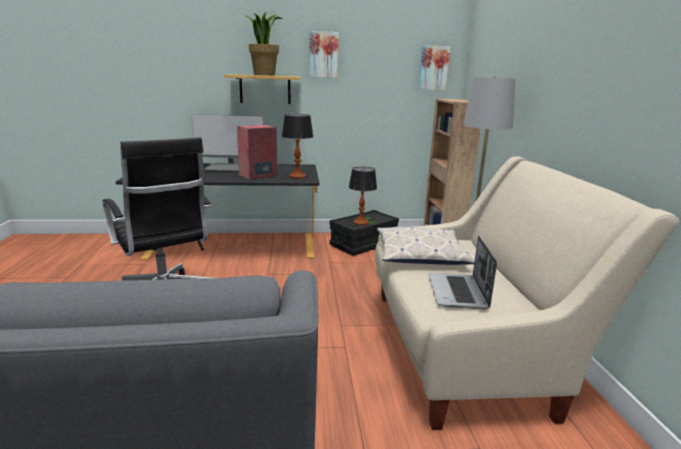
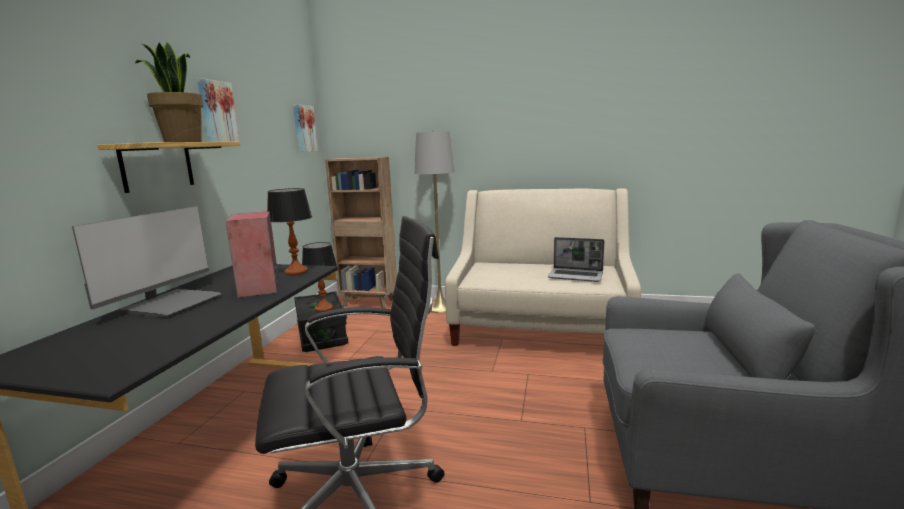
camera: 70 degrees left, 5 degrees down
(420, 255) = (505, 276): pillow -> none

